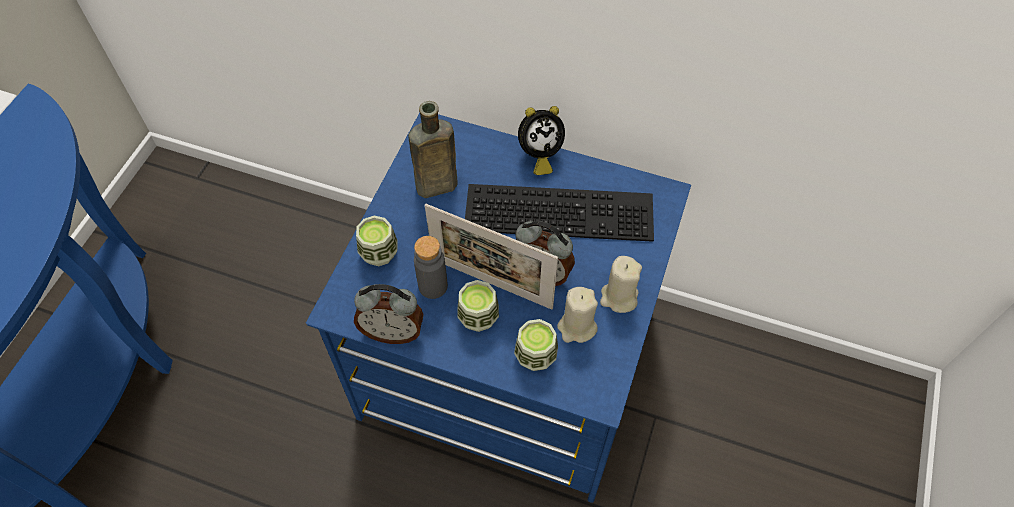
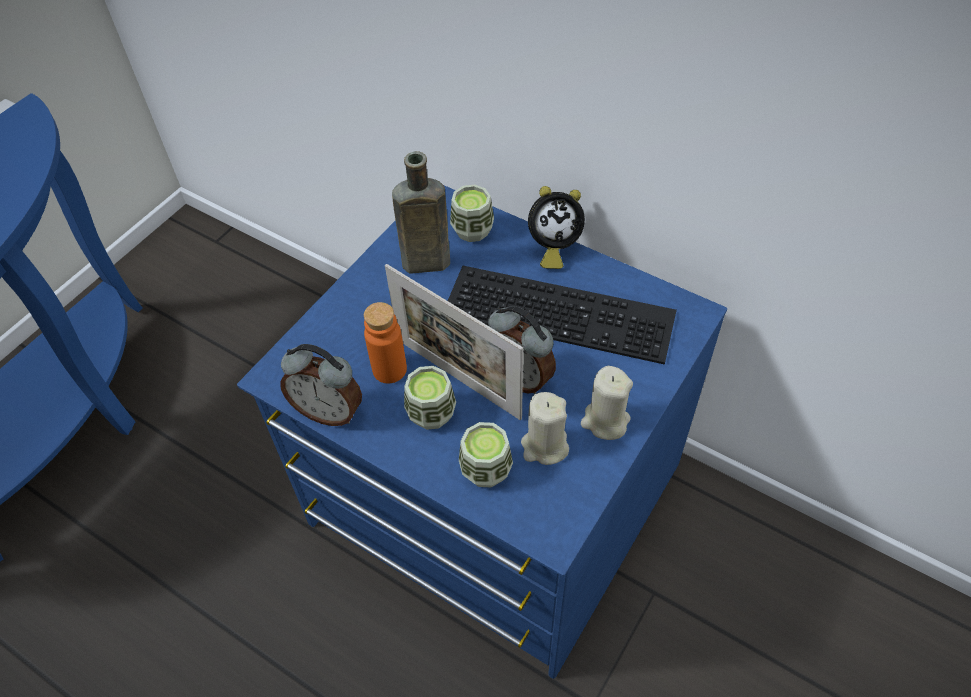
camera: 15 degrees right, 5 degrees down
(379, 253) = (340, 323): cup -> cup (472, 230)
(433, 286) = (389, 369): grey bottle -> orange bottle

